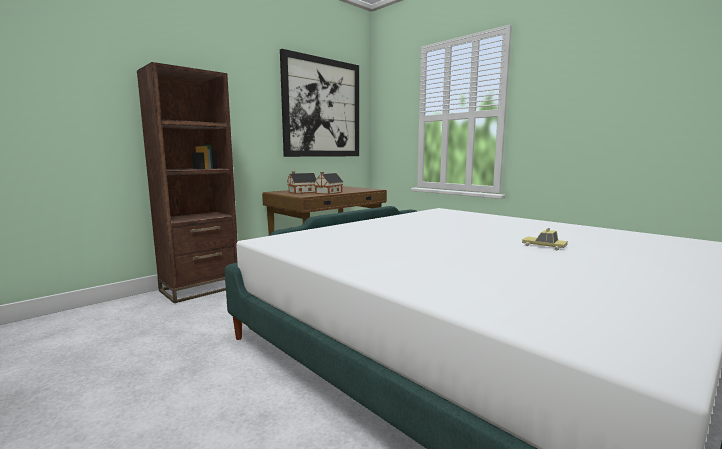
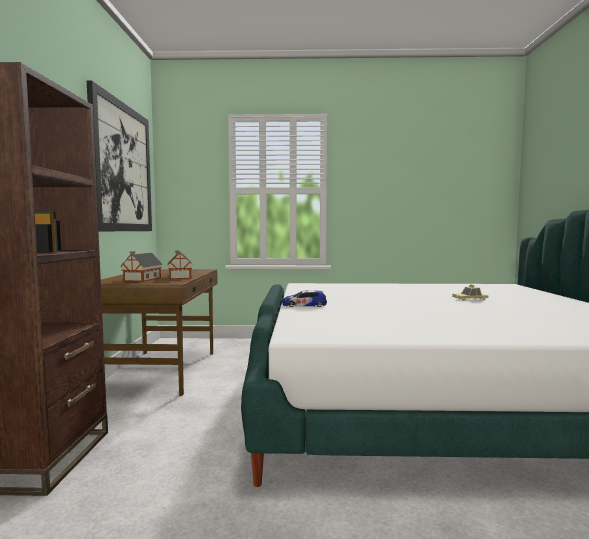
camera: 45 degrees left, 5 degrees down
(363, 224) = (304, 305): none -> toy car

